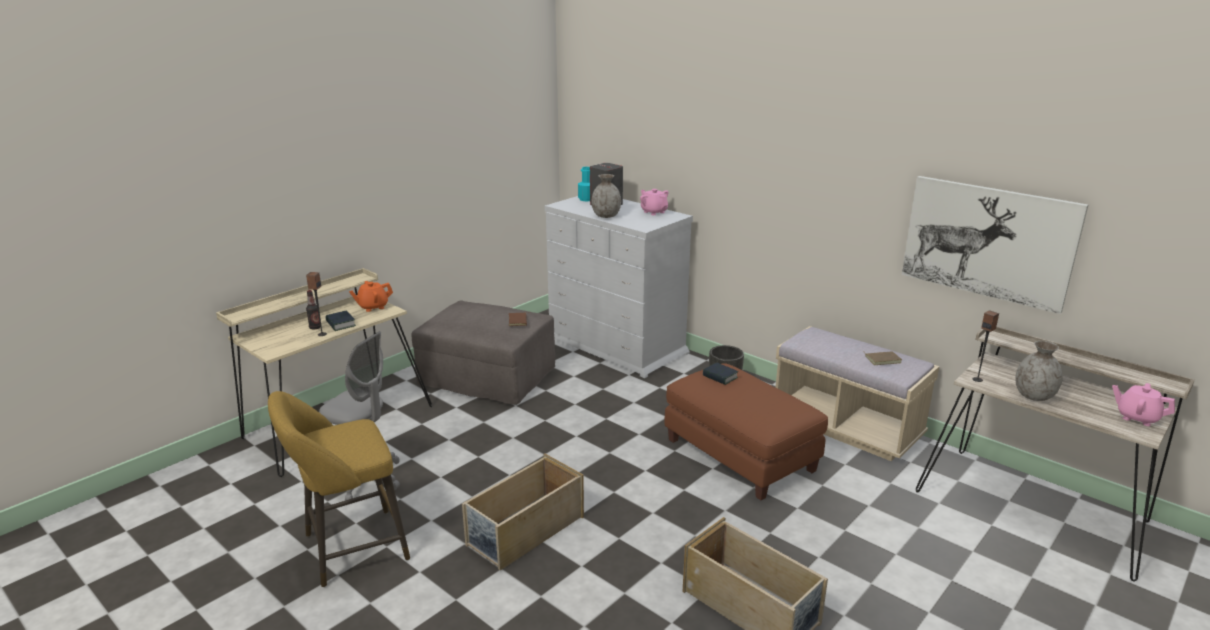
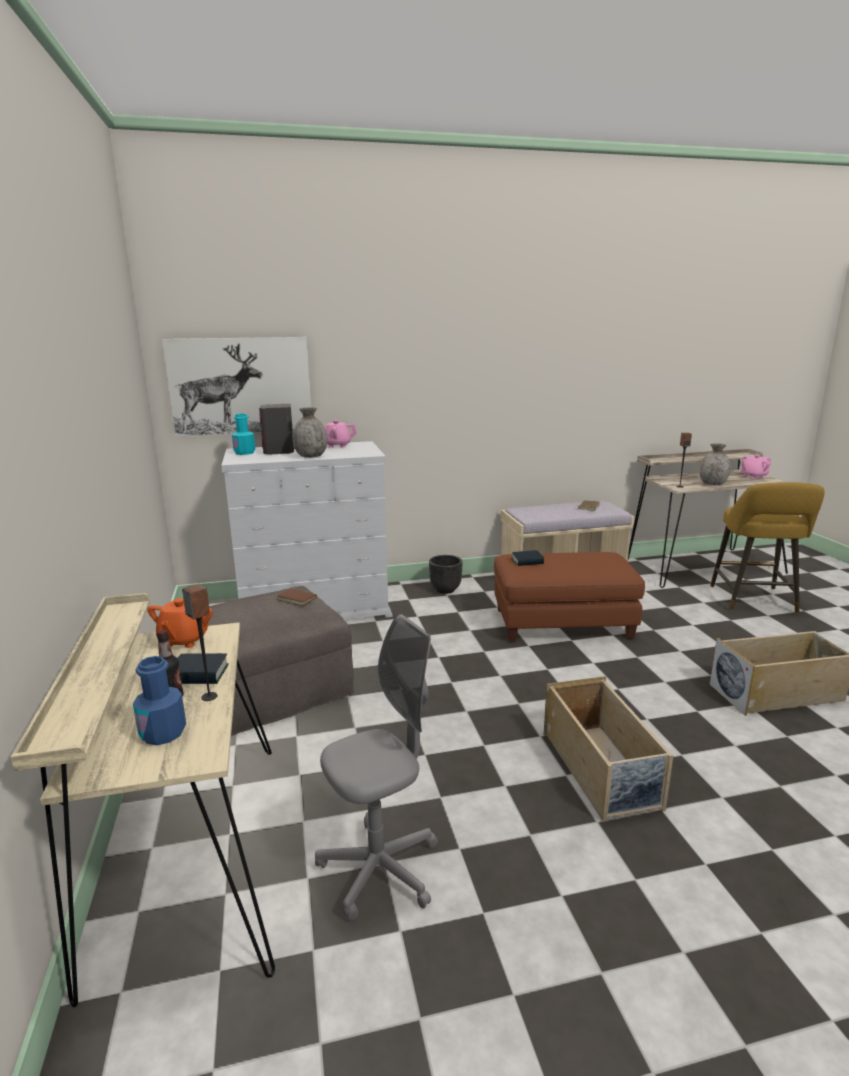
camera: 55 degrees left, 5 degrees down
(285, 337) = (163, 733): none -> blue bottle
(349, 549) = (546, 939): yellow stool -> yellow stool (754, 601)
(988, 241) = (628, 395): picture -> picture (241, 386)

